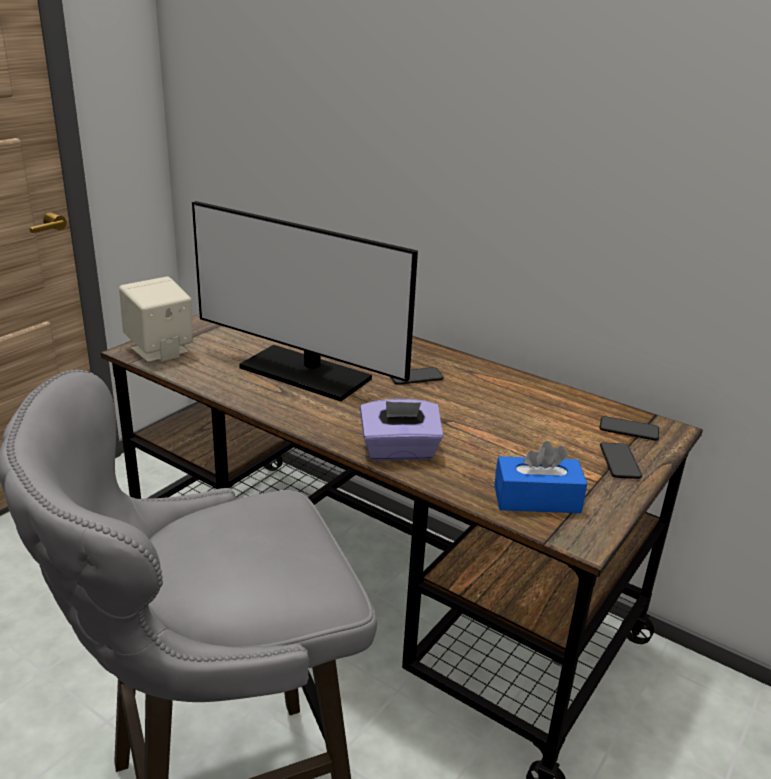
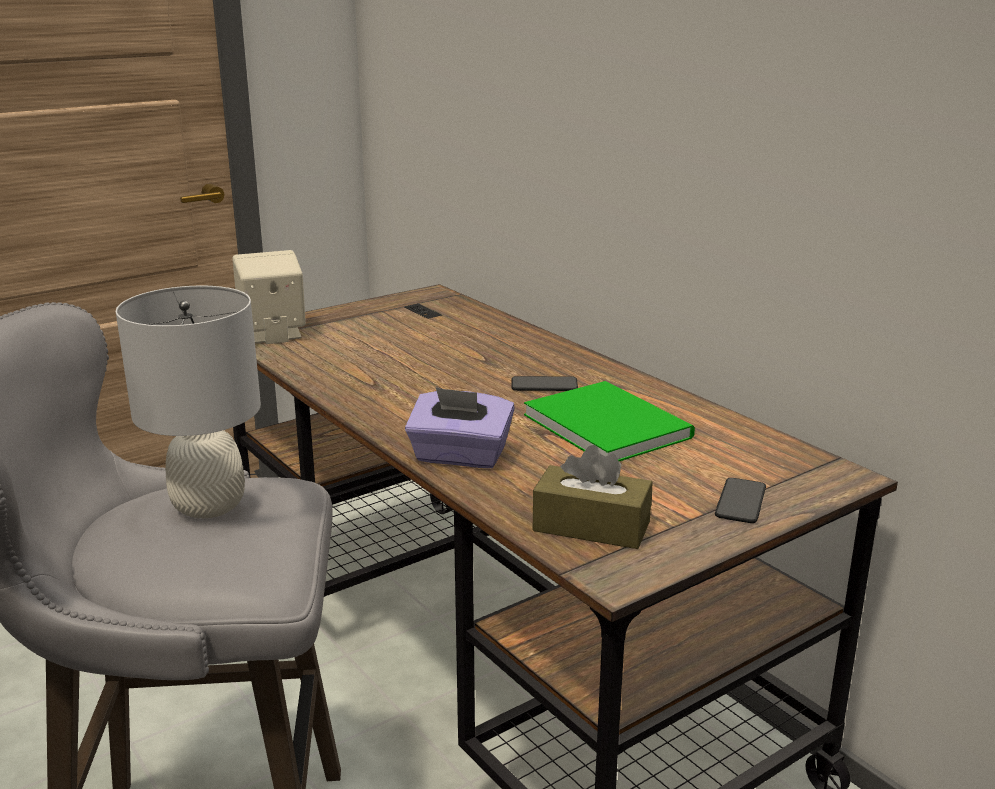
camera: 20 degrees right, 5 degrees down
(250, 535) = (211, 509): none -> grey table lamp
(305, 373) = (414, 369): monitor -> none
(484, 406) = (607, 423): none -> green book
(537, 499) = (591, 526): blue tissue box -> brown tissue box
(629, 429) = (784, 469): phone -> none

